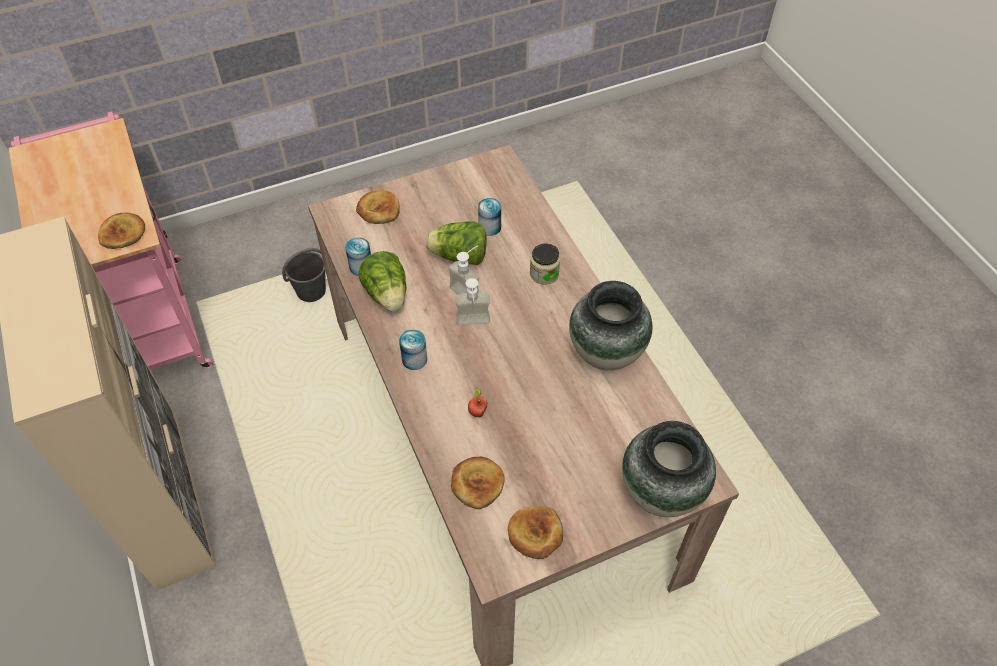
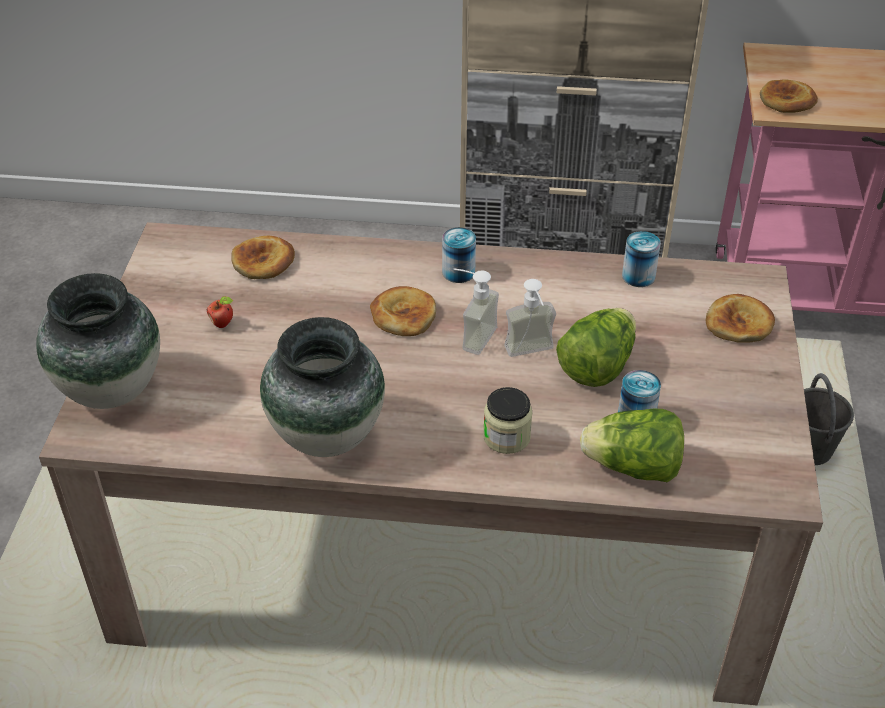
camera: 120 degrees right, 10 degrees down
(387, 295) = (574, 283): lettuce -> lettuce (633, 468)
(477, 412) = (346, 293): apple -> apple (223, 324)
(535, 533) = (171, 279): bread -> bread (403, 315)

